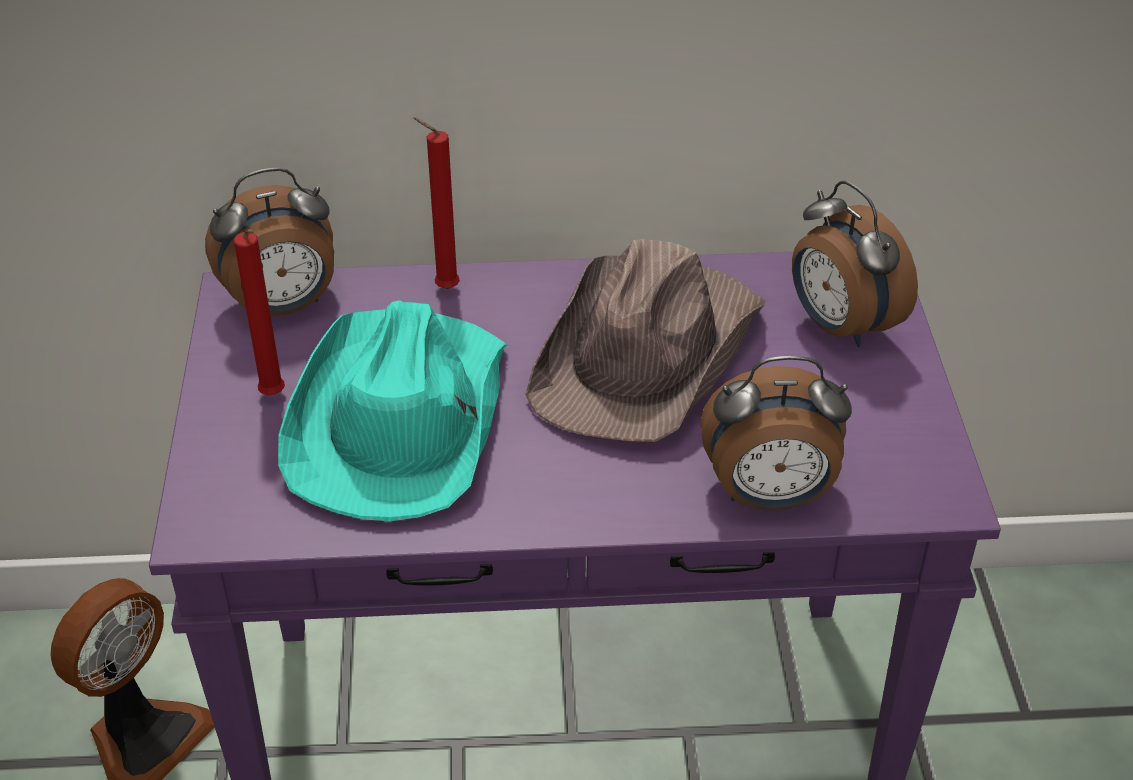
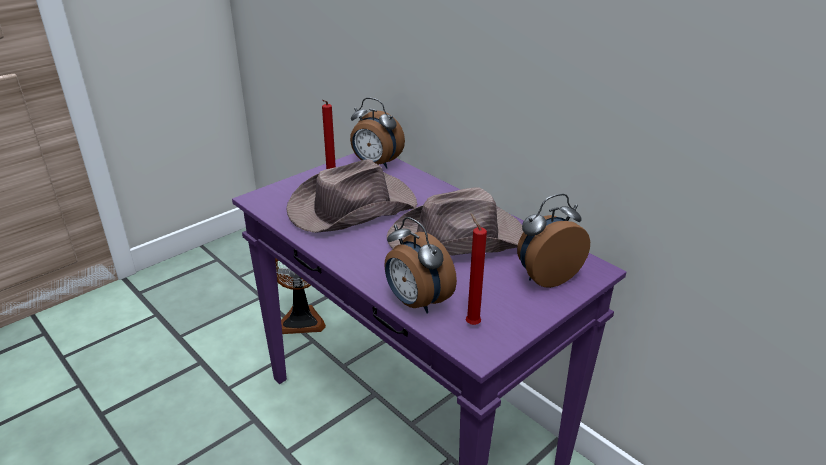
camera: 50 degrees right, 10 degrees down
(399, 419) = (350, 207): turquoise hat -> brown hat
(443, 288) = (428, 185): red candle -> red candle (471, 323)
(839, 326) = (546, 276): alarm clock -> alarm clock turned 45 degrees clockwise

